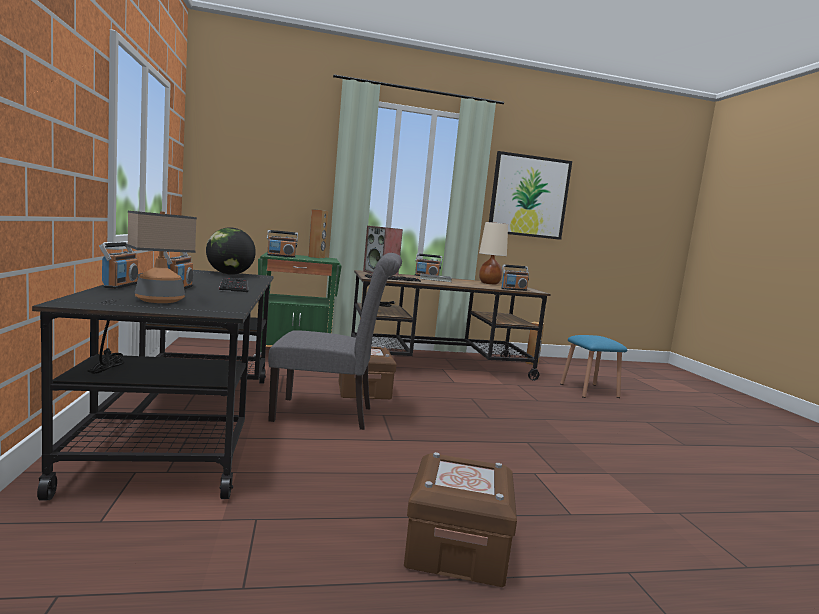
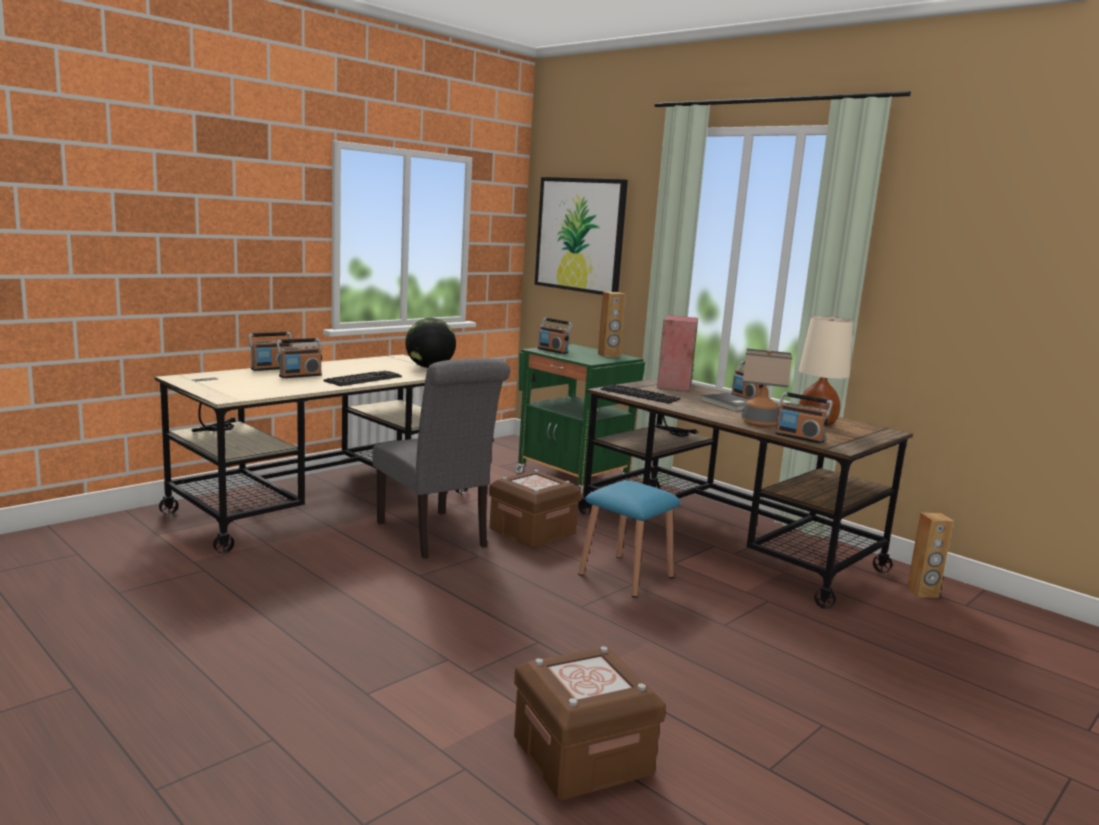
camera: 55 degrees right, 5 degrees up
(159, 300) = (235, 383): table lamp -> table lamp (759, 423)
(185, 424) = (324, 503): black desk -> beige desk
(456, 548) = (233, 648): brown storage box -> brown storage box (582, 755)
(529, 196) = (976, 265): picture -> picture (580, 235)
(589, 390) = (884, 657): blue stool -> blue stool (626, 575)

